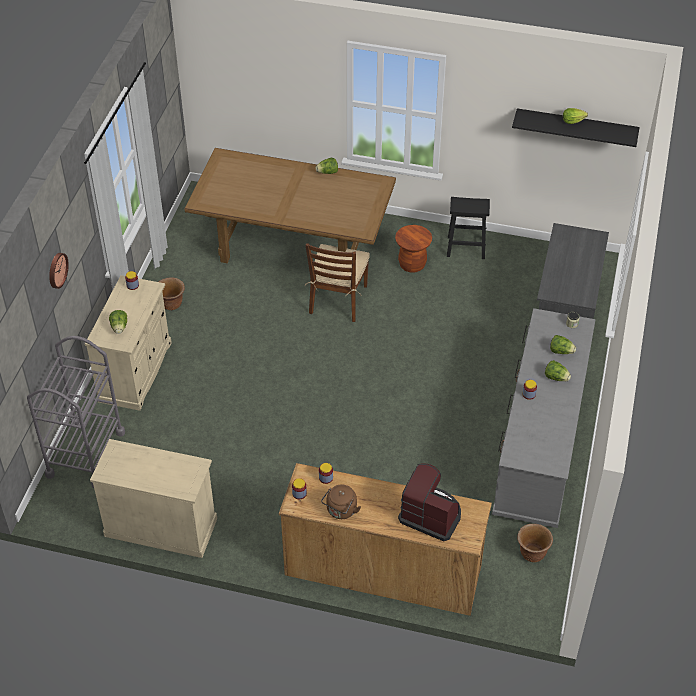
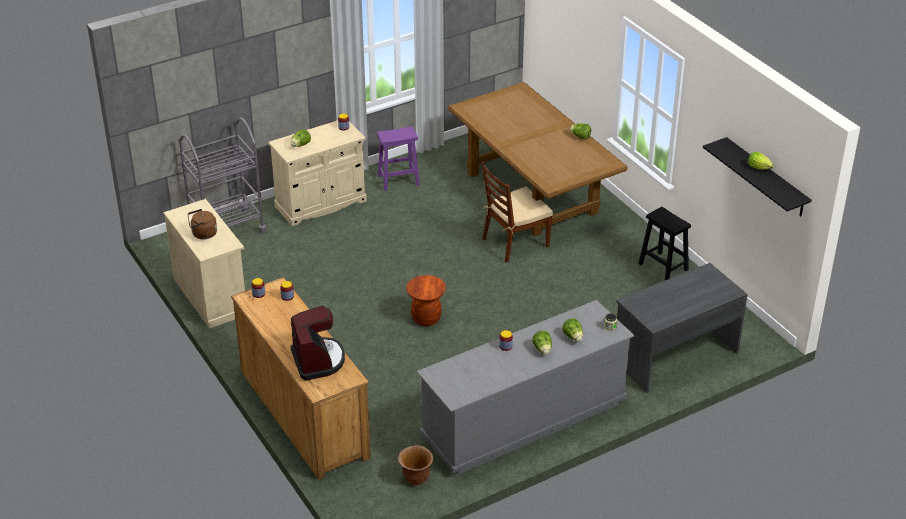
camera: 45 degrees right, 10 degrees down
(56, 270) = (263, 65): wall clock -> none
(172, 304) = (399, 180): brown planter -> purple stool
(341, 511) = (267, 319): brown kettle -> brown kettle (203, 234)
(412, 264) = (603, 253): brown stool -> brown stool (426, 318)

